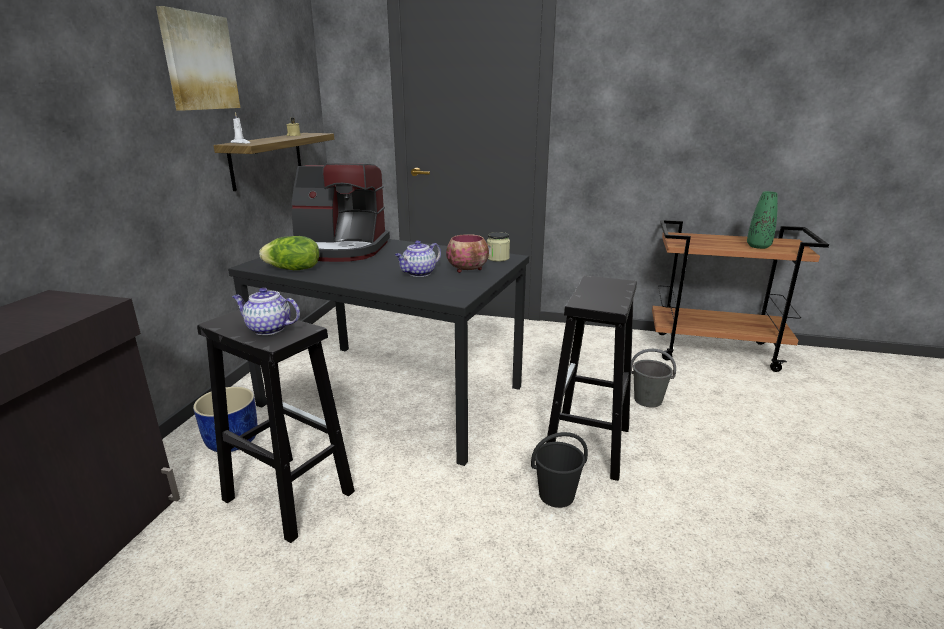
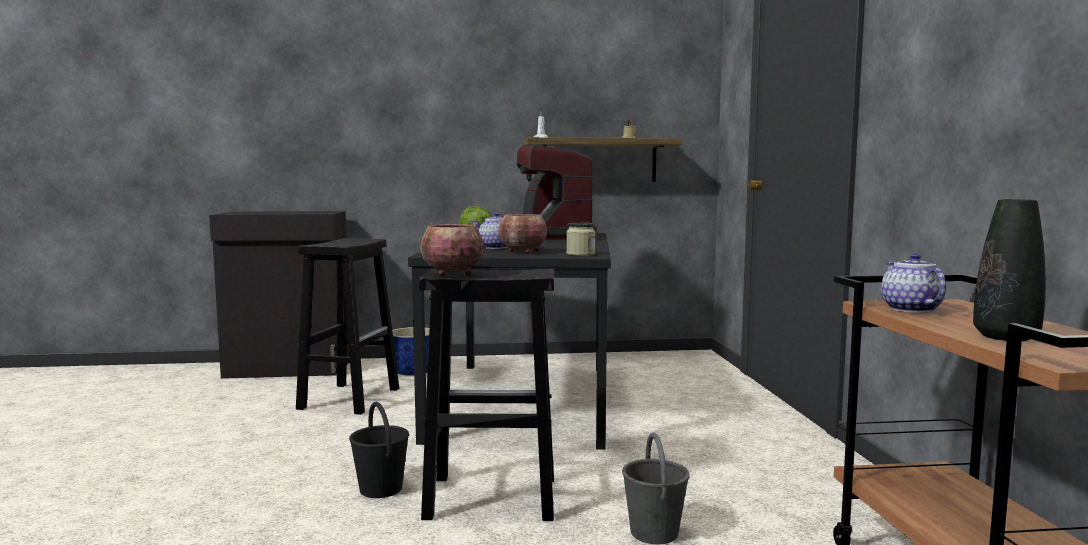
camera: 70 degrees right, 15 degrees down
(198, 62) = (524, 72): picture -> none
(268, 329) = (339, 243): teapot -> teapot (910, 309)
(610, 303) = (452, 274): none -> bowl
(758, 246) = (1005, 337): green vase -> black vase

